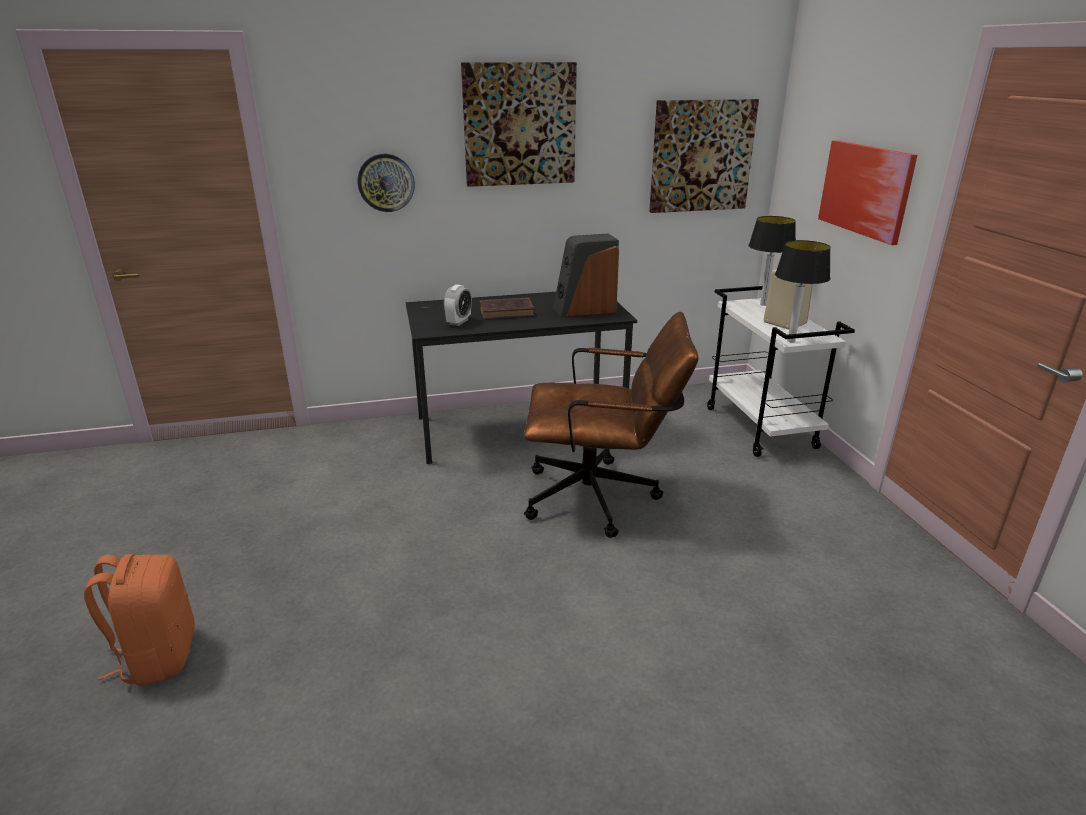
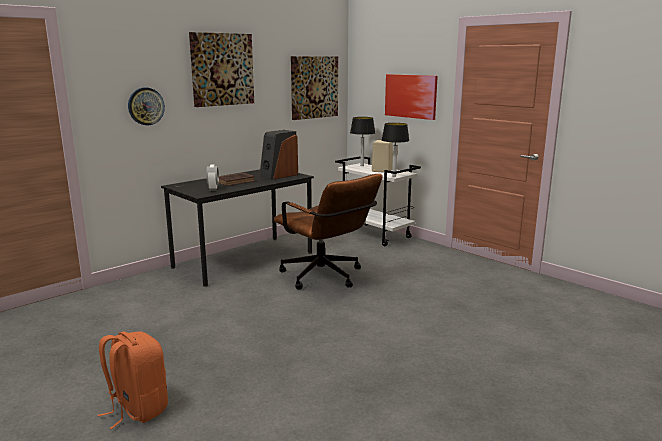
camera: 30 degrees left, 10 degrees down
(602, 498) = (326, 278): brown office chair -> brown office chair turned 75 degrees clockwise

